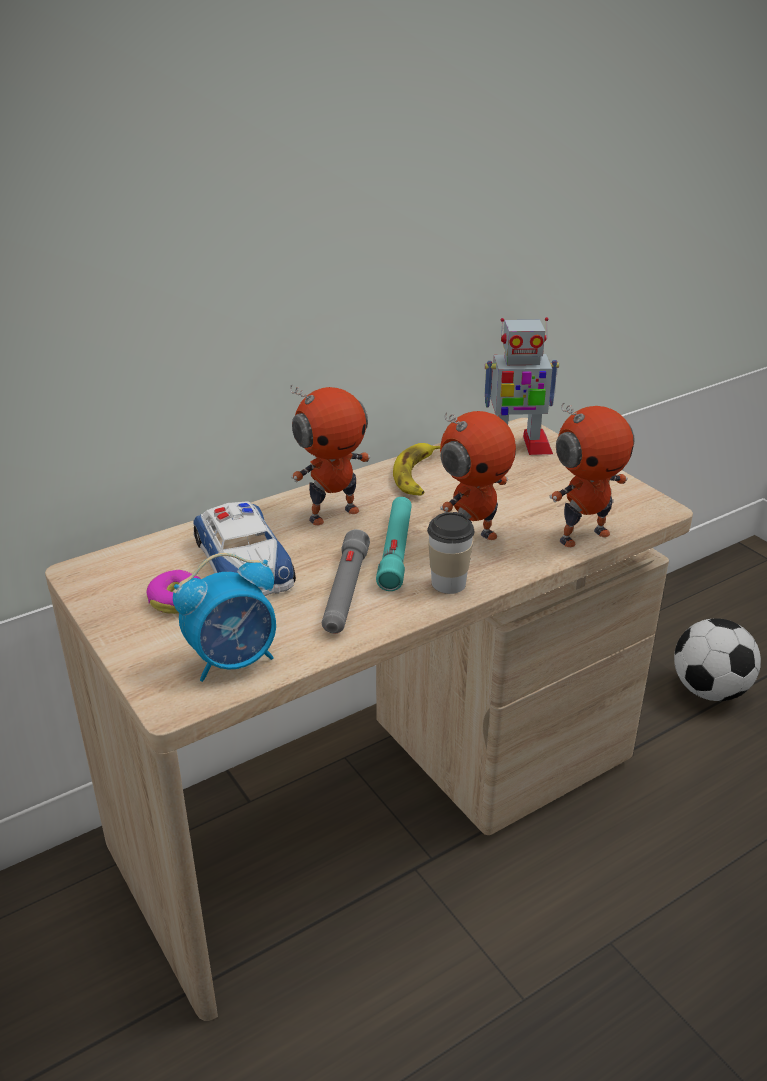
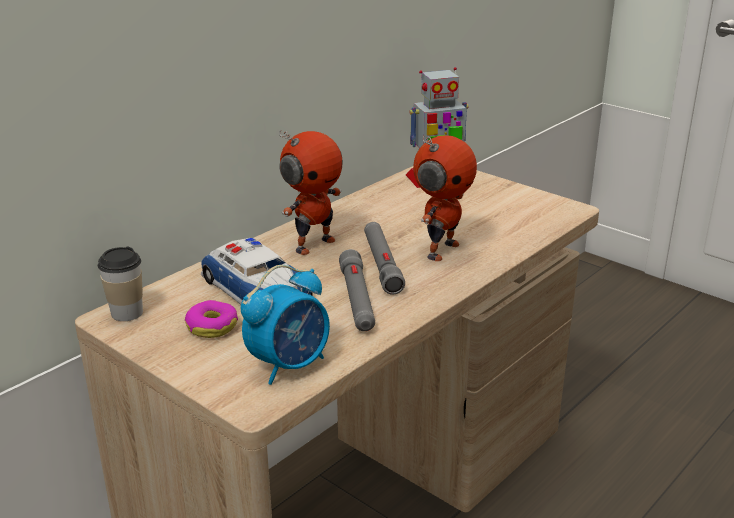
camera: 15 degrees left, 5 degrees down
(396, 550) = (382, 264): turquoise flashlight -> grey flashlight
(417, 475) = (369, 208): banana -> none
(448, 583) = (439, 282): cup -> cup (127, 313)
(583, 535) = (525, 234): toy robot -> none
(709, 690) = (595, 371): football -> none

